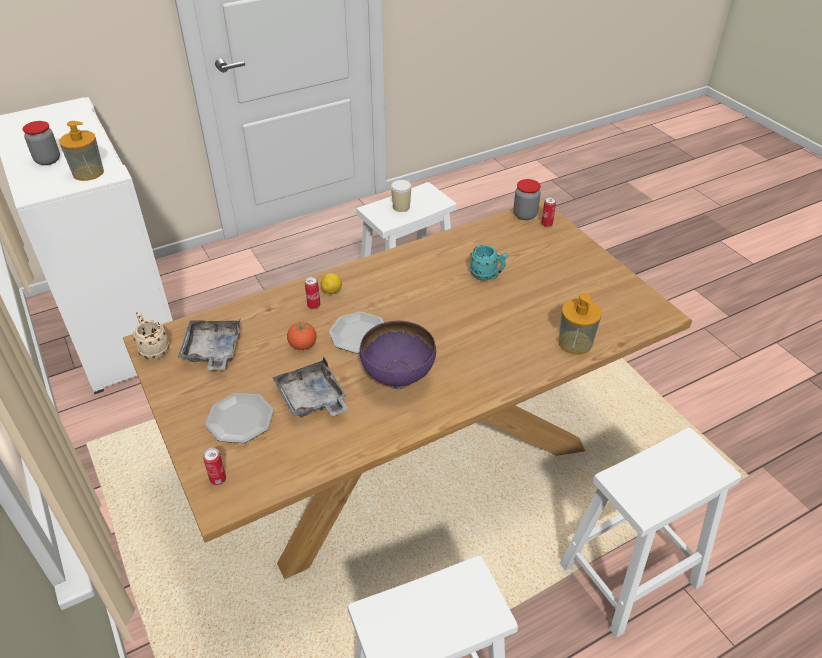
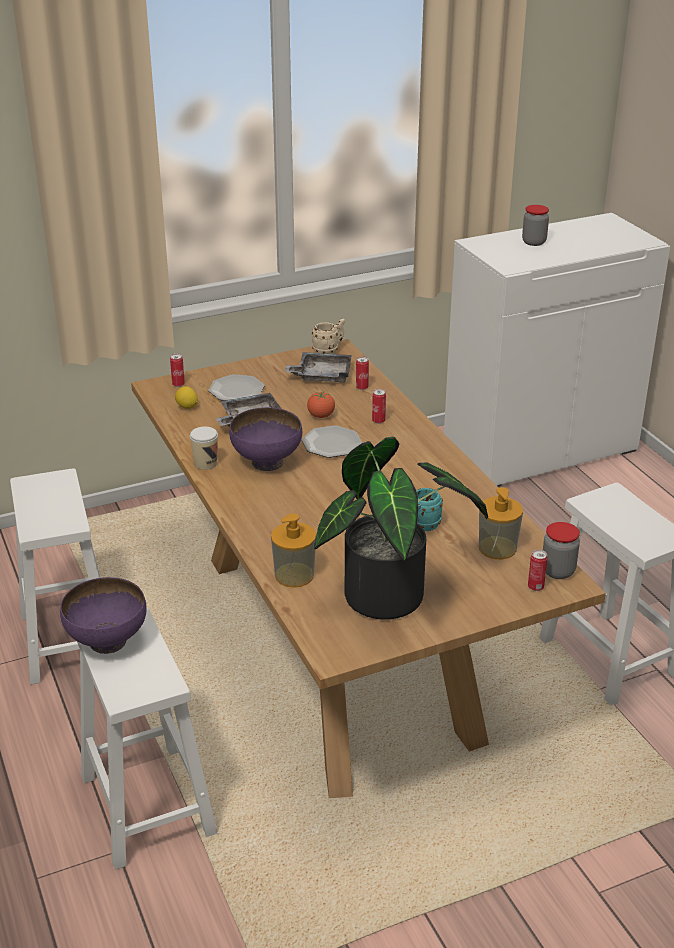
camera: 95 degrees right, 10 degrees down
(88, 172) = (513, 259): soap dispenser -> soap dispenser (497, 548)
(244, 320) = (362, 387): none -> can
(332, 291) = (400, 430): lemon -> lemon (187, 407)
(401, 207) = (625, 515): cup -> cup (205, 463)
(584, 287) = (394, 598): none -> potted plant
(655, 496) = (107, 642): none -> purple bowl

